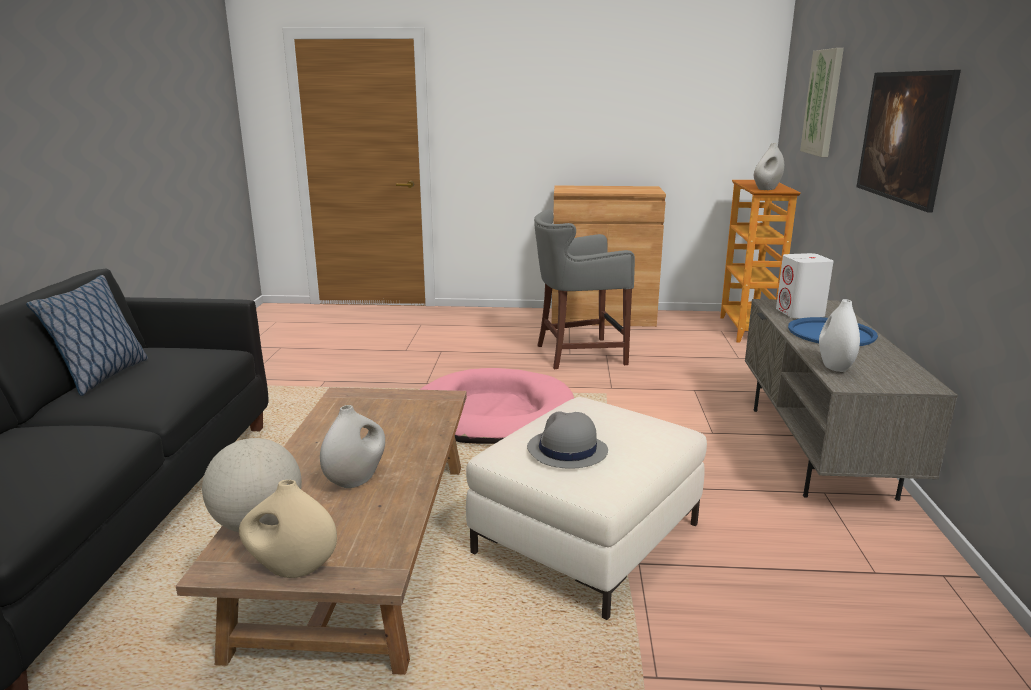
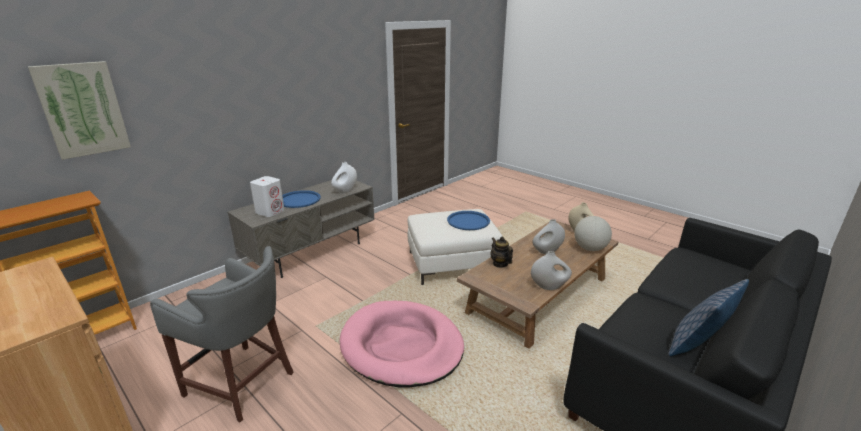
camera: 140 degrees left, 5 degrees up
(424, 427) = (500, 264): none -> teapot
(566, 450) = (468, 221): grey hat -> blue tray
(767, 189) = (73, 202): white vase -> white vase (549, 286)
(898, 168) = (249, 120): picture -> none

